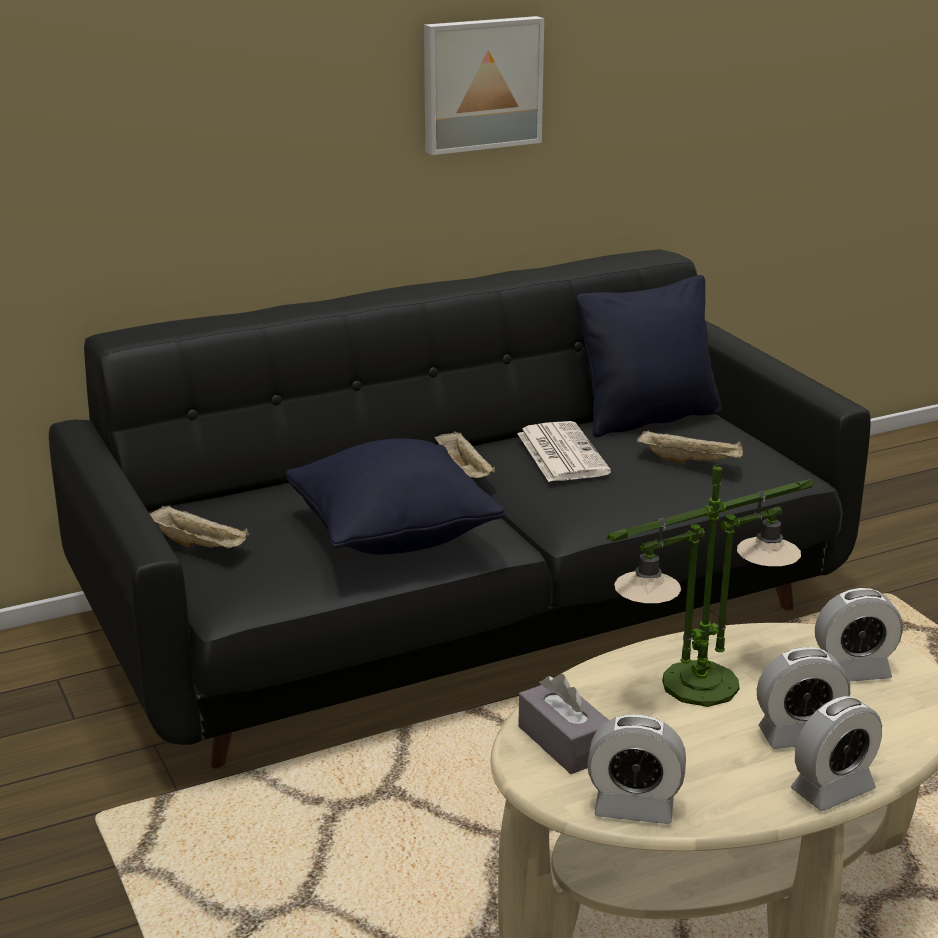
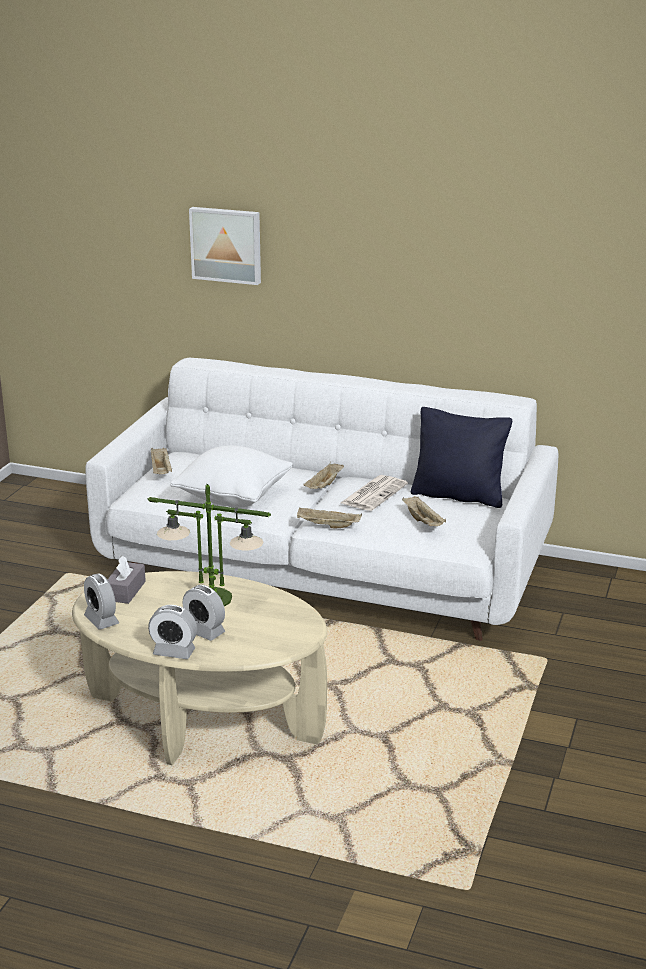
camera: 45 degrees right, 0 degrees up
(393, 537) = (233, 498): black pillow -> white pillow
(468, 616) = (323, 571): black sofa -> white sofa
(481, 84) = (417, 270): picture -> picture (226, 244)
(591, 518) = (327, 526): none -> beige tray
(853, 672) = (277, 625): alarm clock -> none

